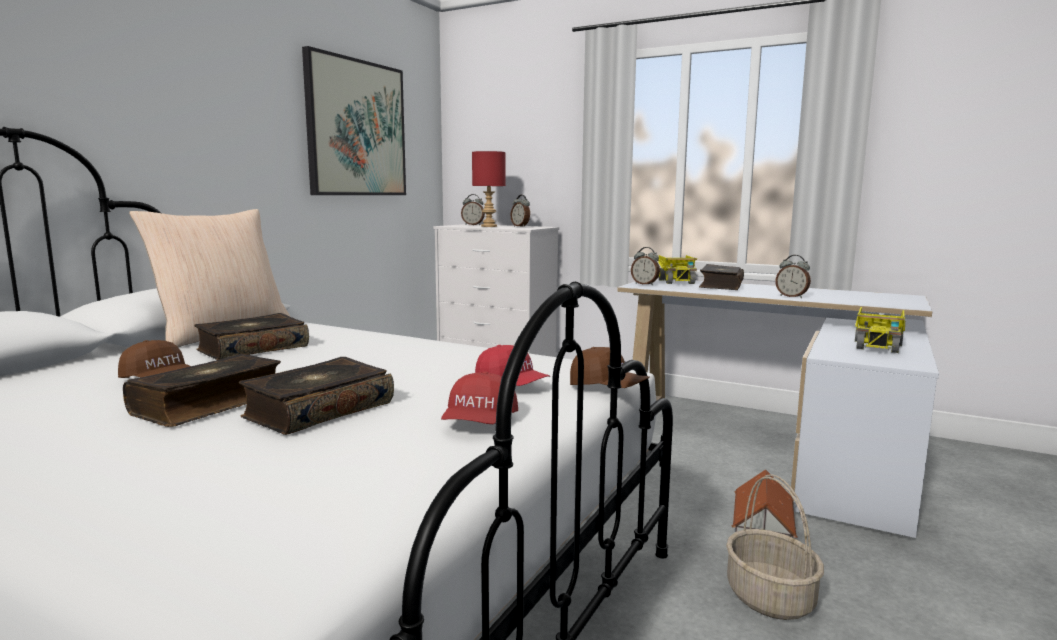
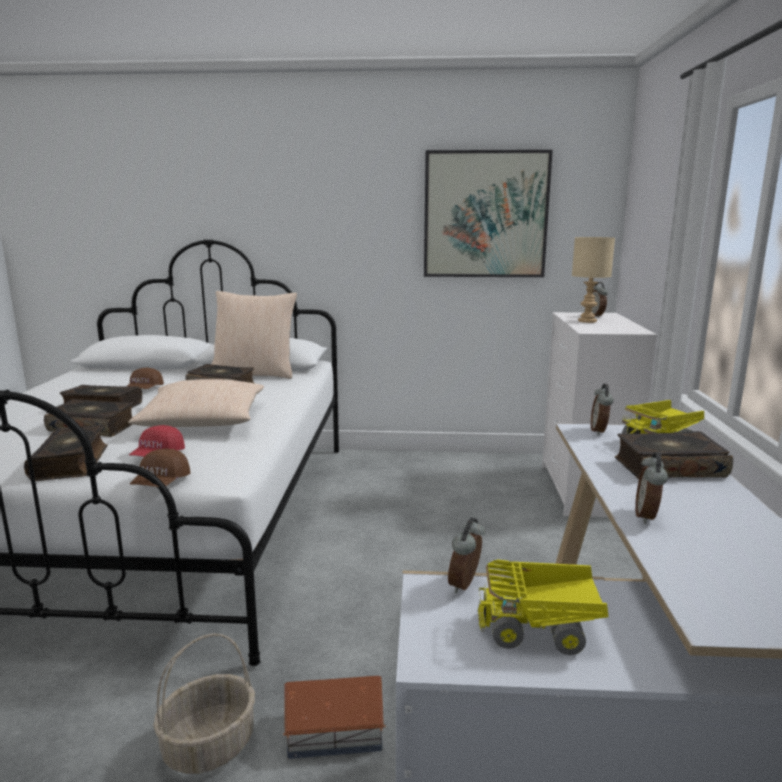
camera: 65 degrees right, 5 degrees up
(400, 364) = (203, 421): none -> beige pillow
(479, 422) = (72, 462): red cap -> book
(489, 226) = (587, 321): red table lamp -> beige table lamp
(520, 226) = (616, 326): alarm clock -> alarm clock (466, 585)

